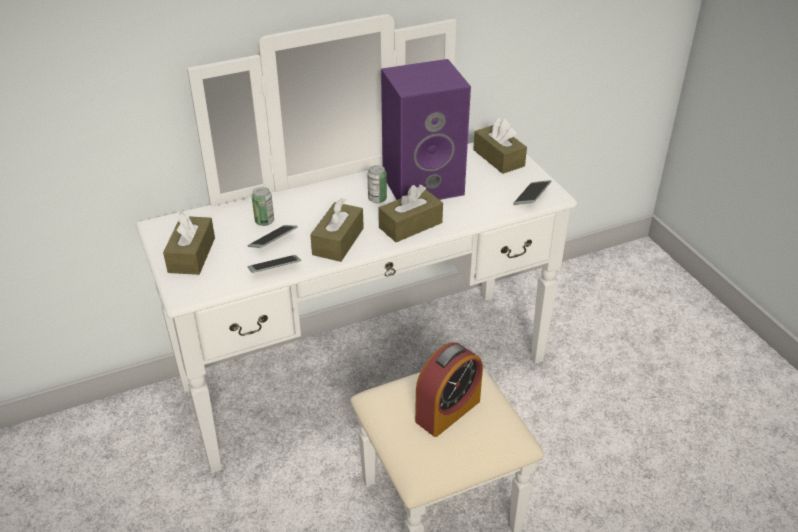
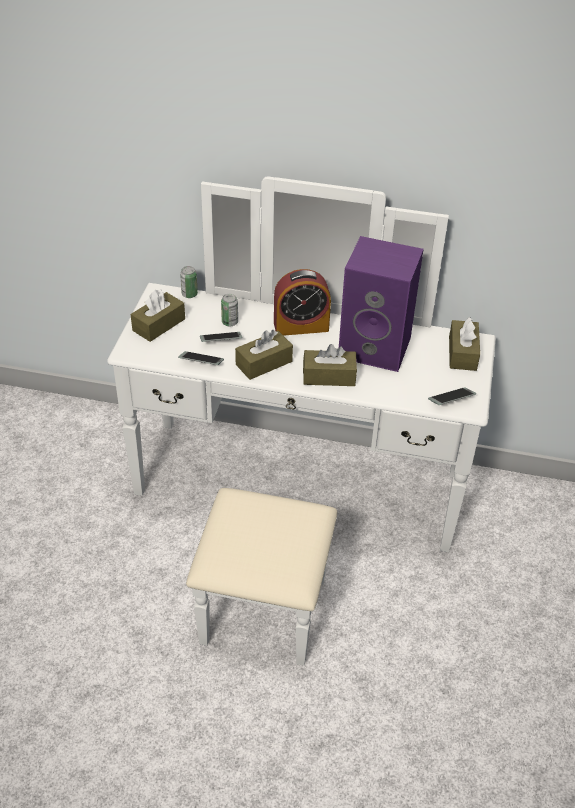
camera: 35 degrees right, 5 degrees up
(377, 199) = (327, 343): can -> can (189, 294)
(448, 411) = (268, 535): alarm clock -> alarm clock (301, 326)

